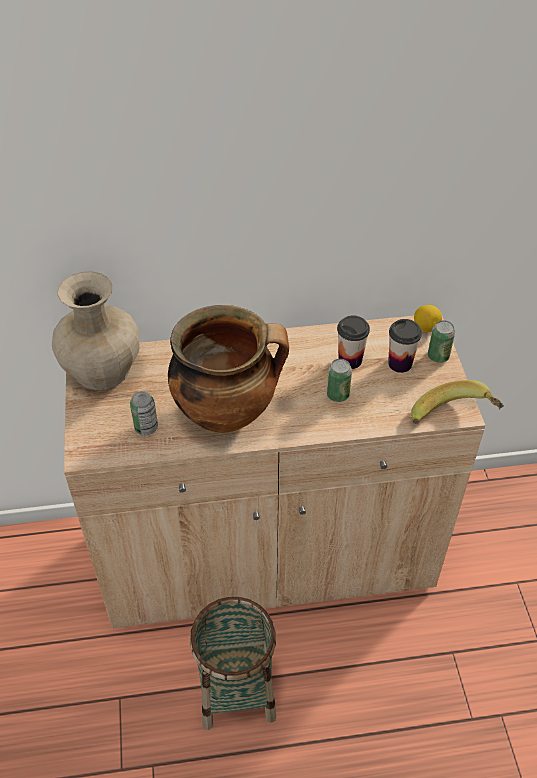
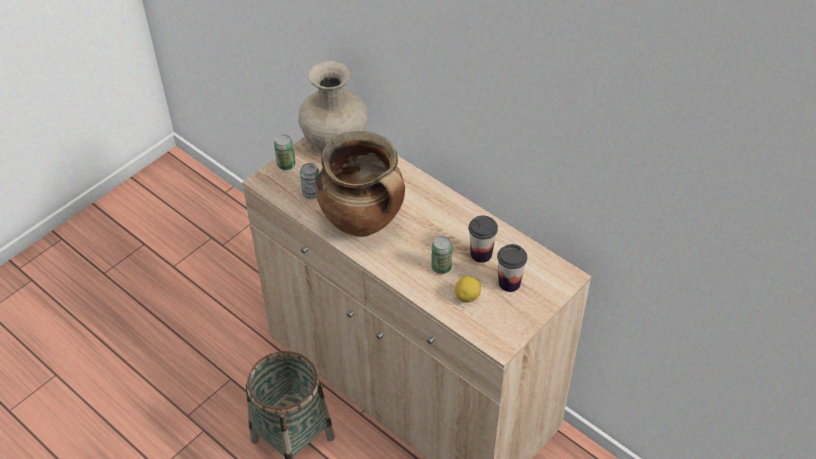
camera: 50 degrees right, 0 degrees up
(425, 327) = (564, 276): lemon -> lemon (467, 297)
(438, 356) = (542, 300): can -> can (286, 165)
(454, 420) = (489, 344): banana -> none

